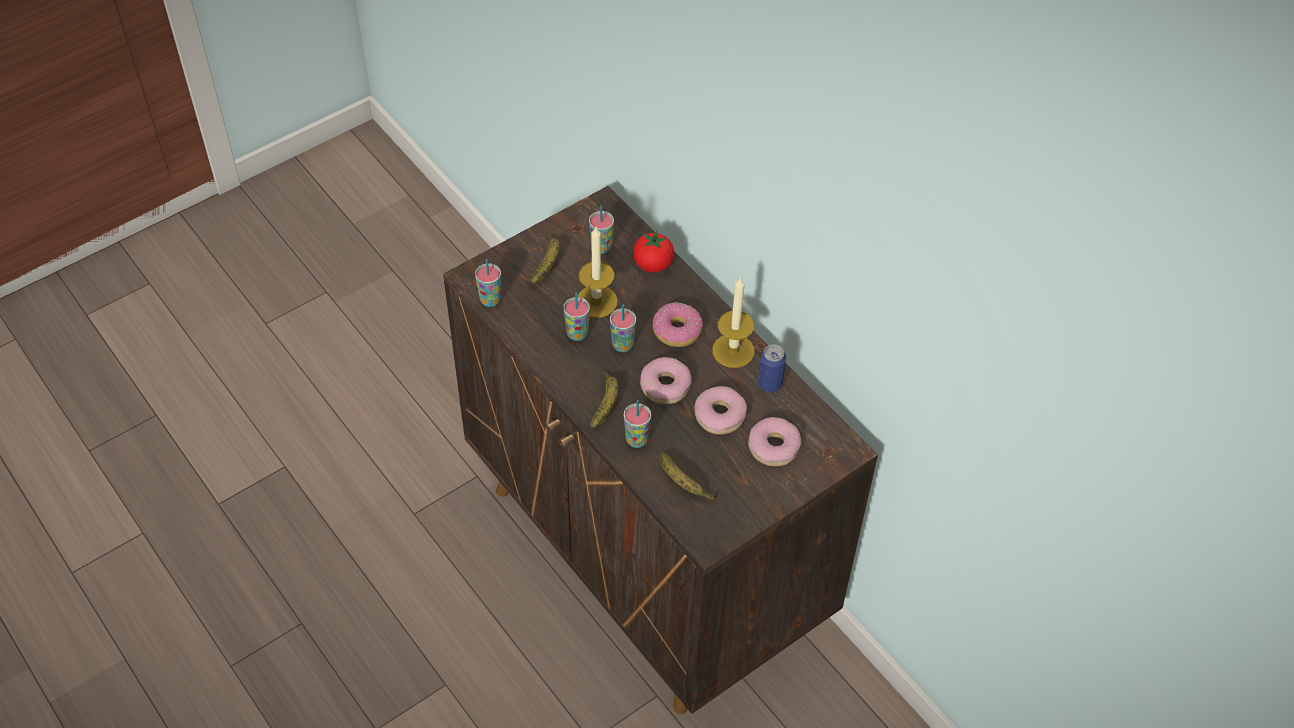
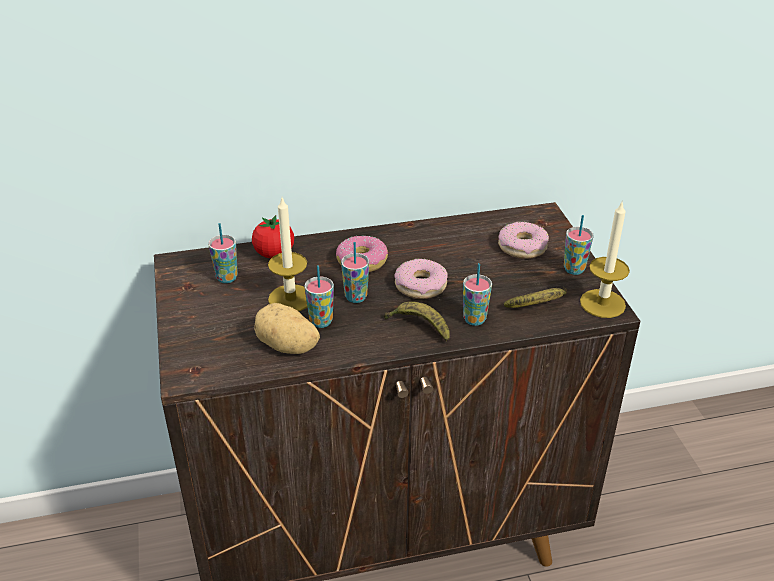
camera: 65 degrees left, 15 degrees down
(490, 300) = (230, 369): cup -> cup (574, 269)
(534, 324) = (287, 347): none -> potato
(547, 263) = (215, 316): banana -> none
(720, 415) = (473, 265): donut -> none
(733, 350) = (406, 238): candle -> candle (602, 303)
(770, 384) = (454, 230): can -> none

